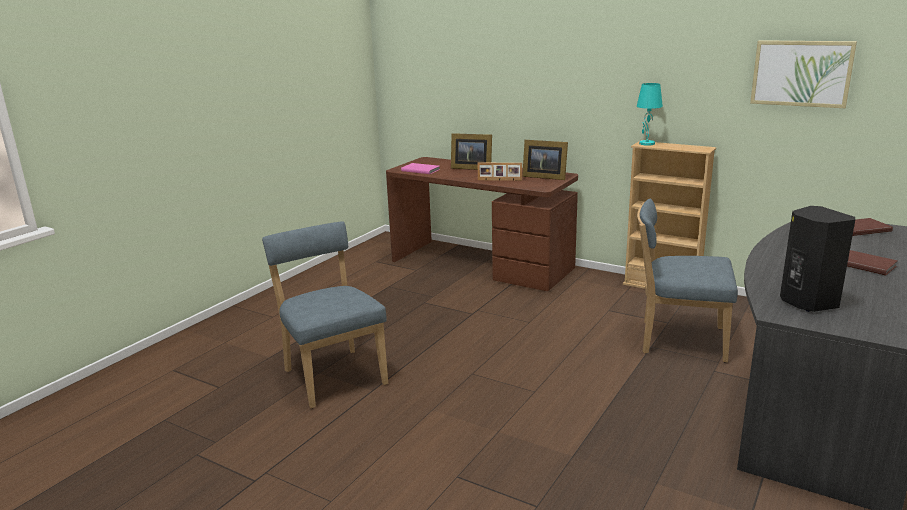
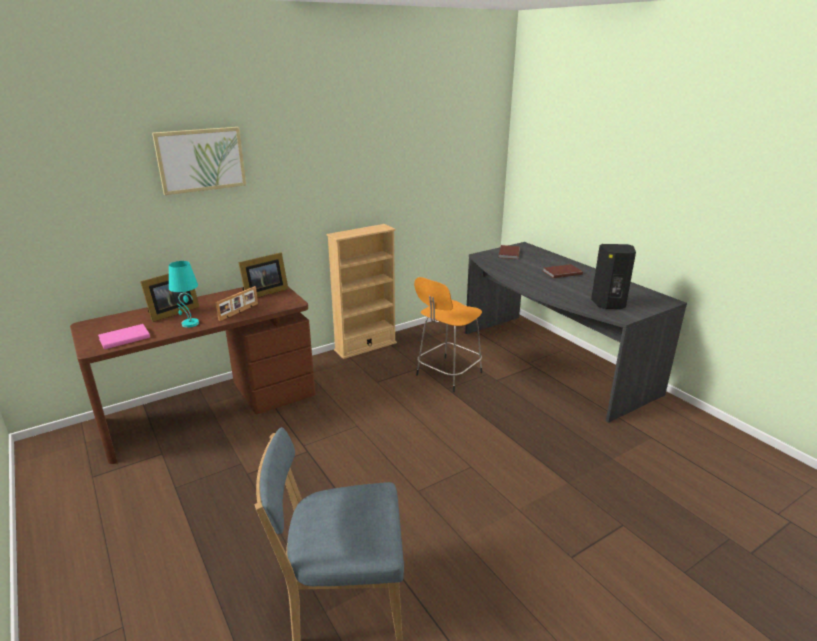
camera: 65 degrees left, 5 degrees up
(646, 143) = (341, 234): turquoise table lamp -> turquoise table lamp (189, 324)
(677, 340) = (447, 375): blue chair -> orange stool
(801, 73) = (429, 156): picture -> picture (201, 160)

